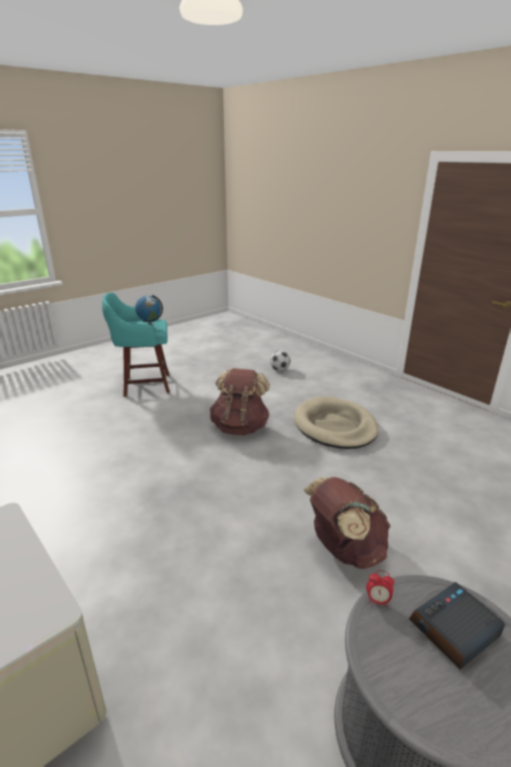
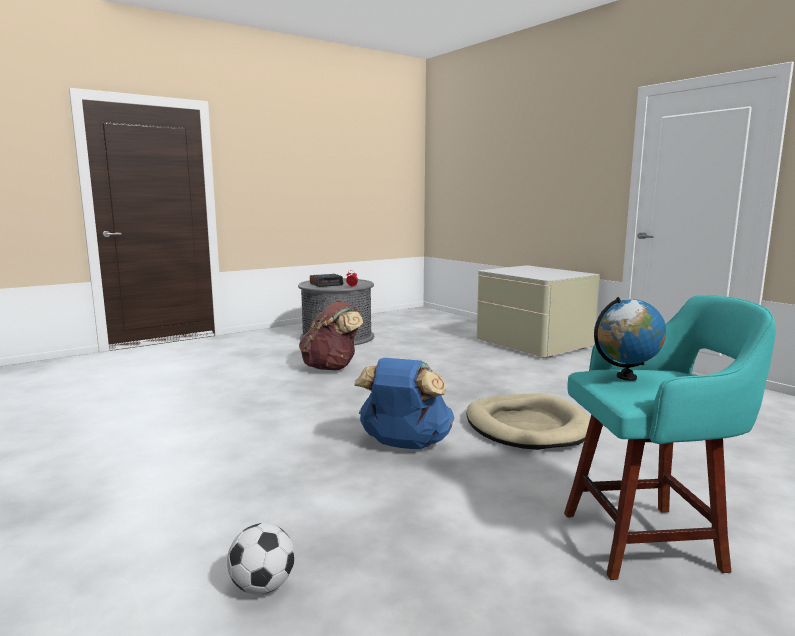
camera: 175 degrees left, 15 degrees down
(240, 427) = (404, 445): brown backpack -> blue backpack
(335, 426) = (253, 441): beige dog bed -> beige dog bed (527, 426)

